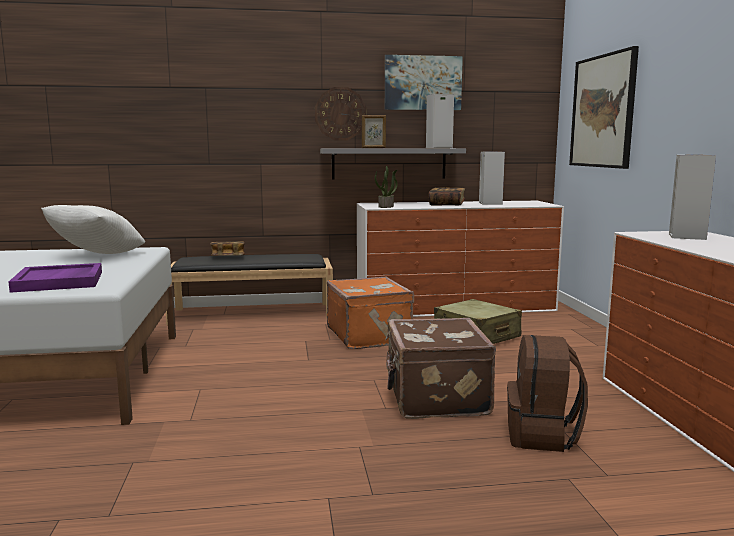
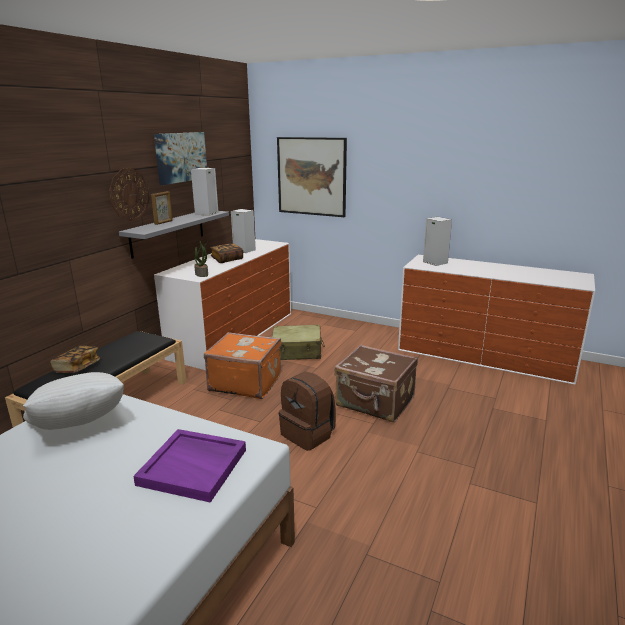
camera: 55 degrees left, 10 degrees up
(542, 436) = (447, 394): brown backpack -> brown backpack (308, 434)

